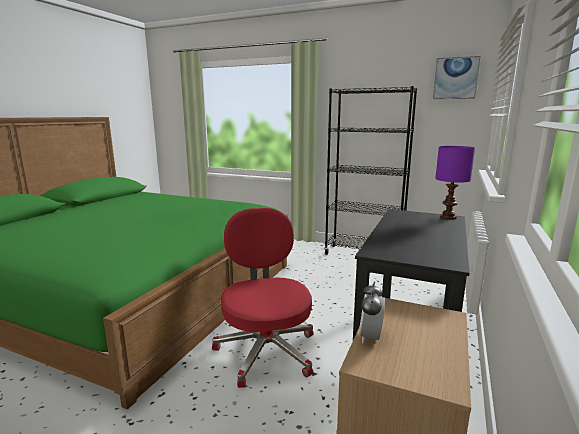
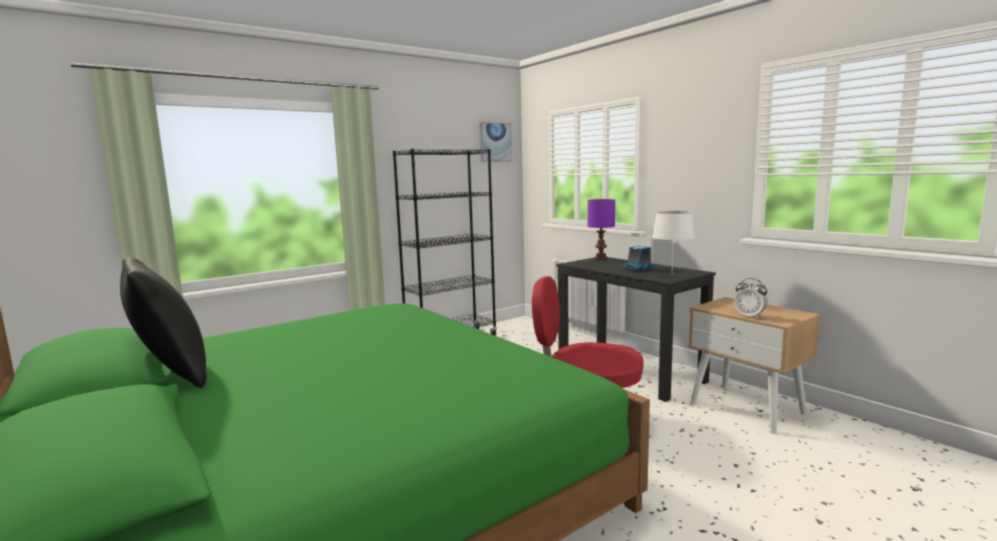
camera: 60 degrees left, 5 degrees down
(99, 202) = (171, 375): none -> black pillow
(415, 251) = (671, 273): none -> white table lamp
(417, 236) = (638, 268): none -> toy truck

